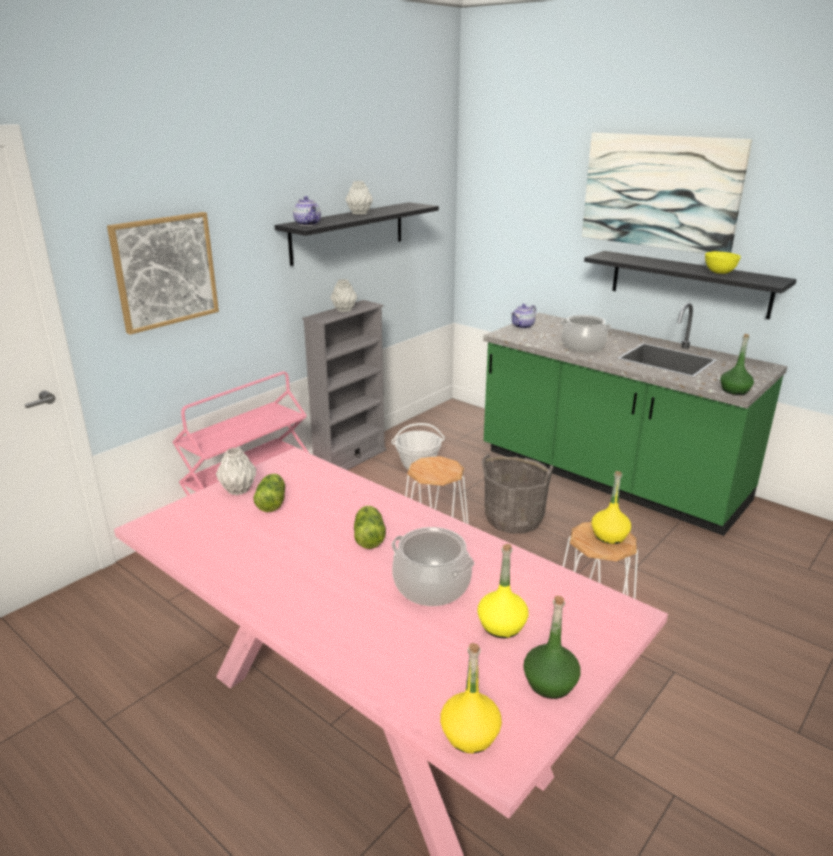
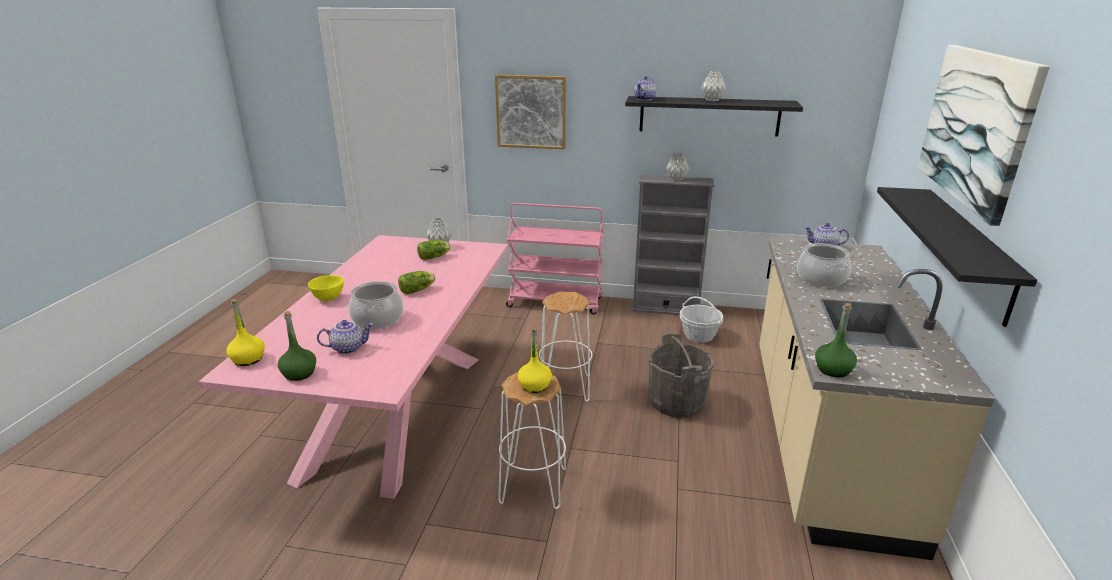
camera: 60 degrees right, 0 degrees up
(501, 626) = (348, 348): yellow bottle -> teapot
(609, 477) = (823, 438): green counter -> beige counter
(719, 272) = (958, 240): yellow bowl -> yellow bowl (329, 298)

